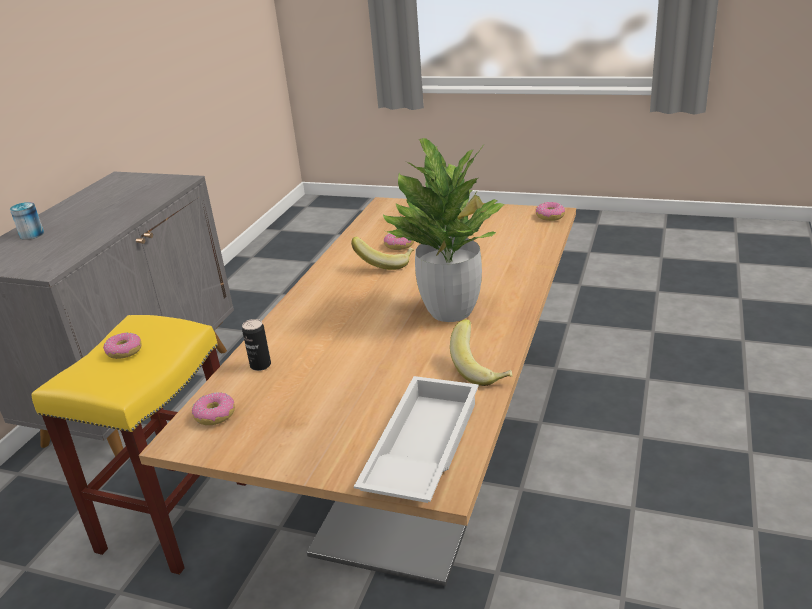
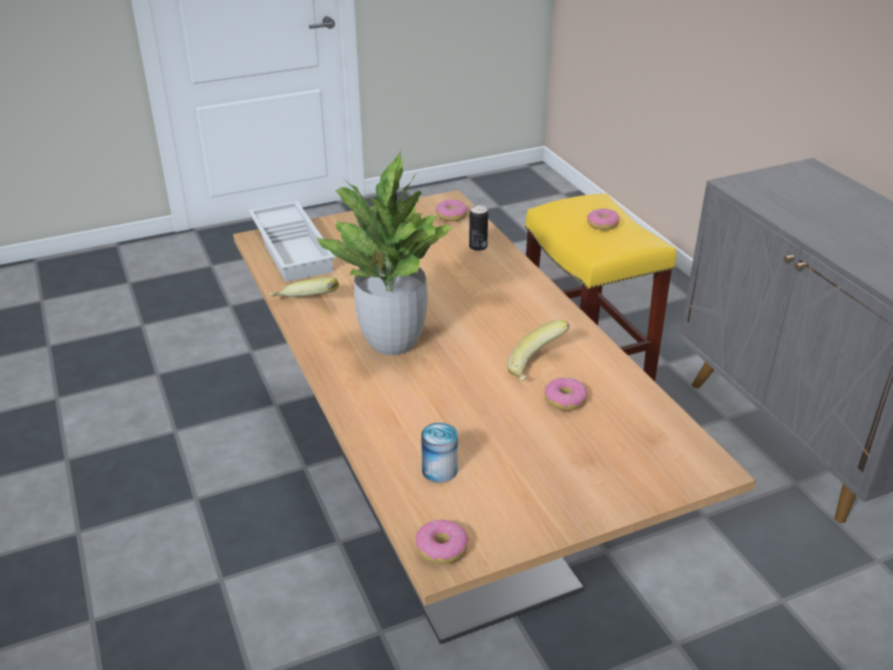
camera: 135 degrees right, 5 degrees up
(32, 234) = (847, 198): can -> can (439, 470)

